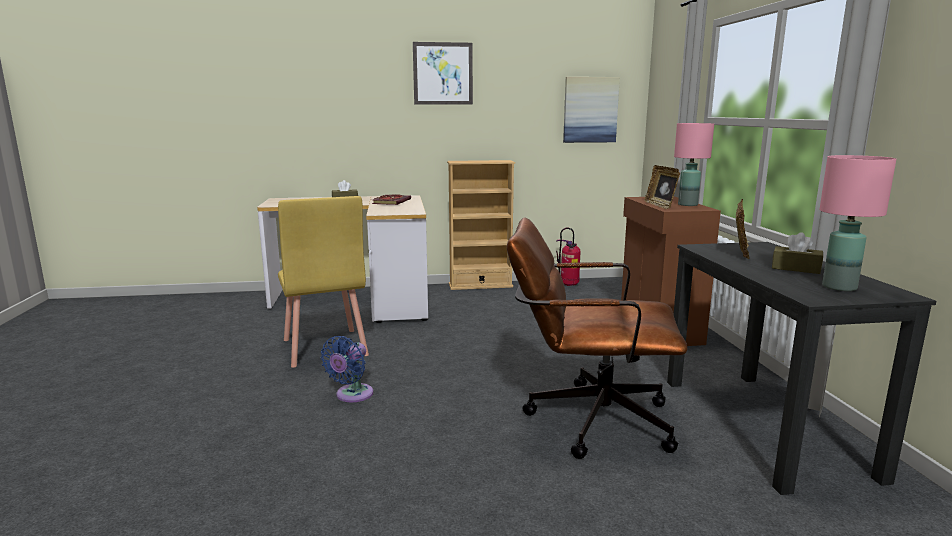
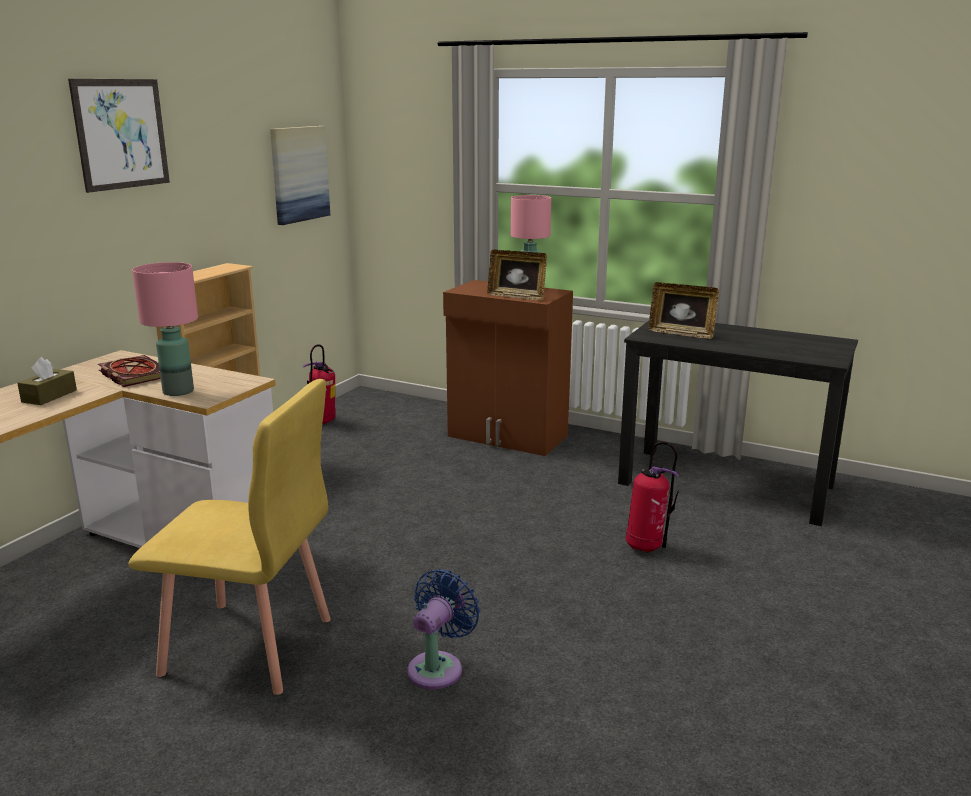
camera: 55 degrees left, 5 degrees up
(352, 395) = (438, 667): blue fan -> blue fan turned 120 degrees counterclockwise
(586, 419) = (646, 547): brown office chair -> fire extinguisher
(740, 252) = (681, 333): picture frame -> picture frame turned 150 degrees clockwise
(795, 268) = (748, 338): brown tissue box -> none
(838, 287) = (808, 346): pink table lamp -> pink table lamp (177, 391)

